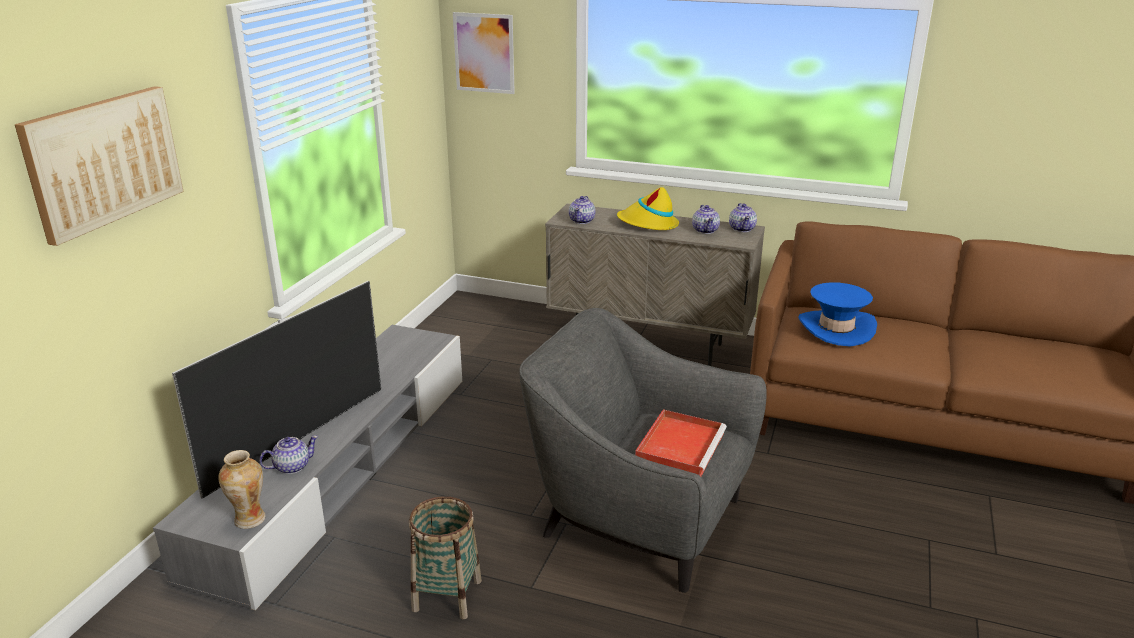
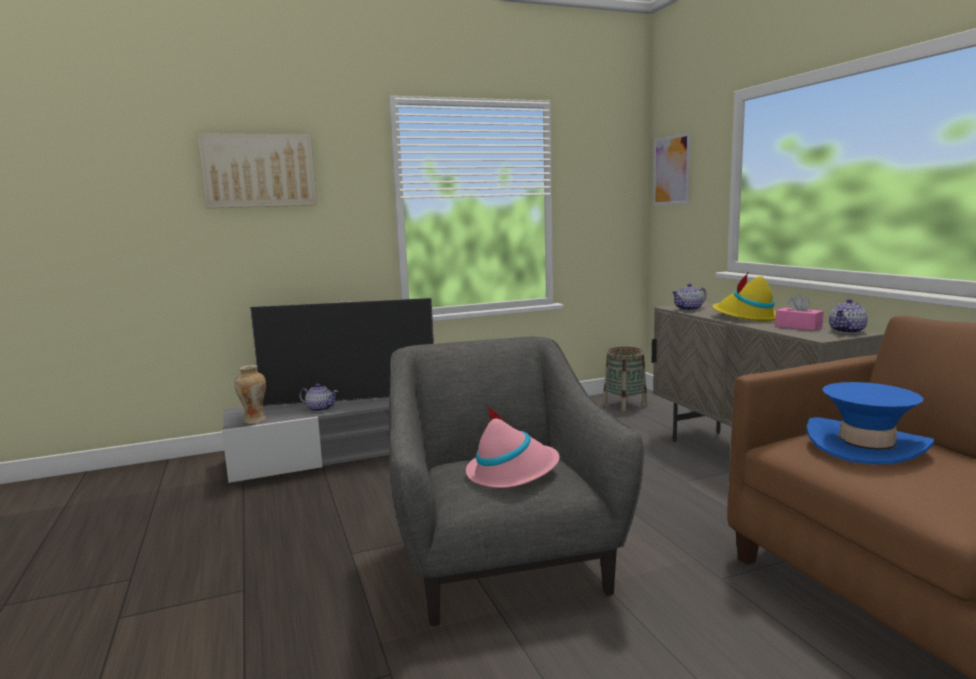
camera: 50 degrees right, 15 degrees down
(447, 595) = (307, 528): basket -> basket (624, 405)
(680, 445) = (512, 472): red tray -> pink hat
(705, 230) = (798, 327): teapot -> pink tissue box

